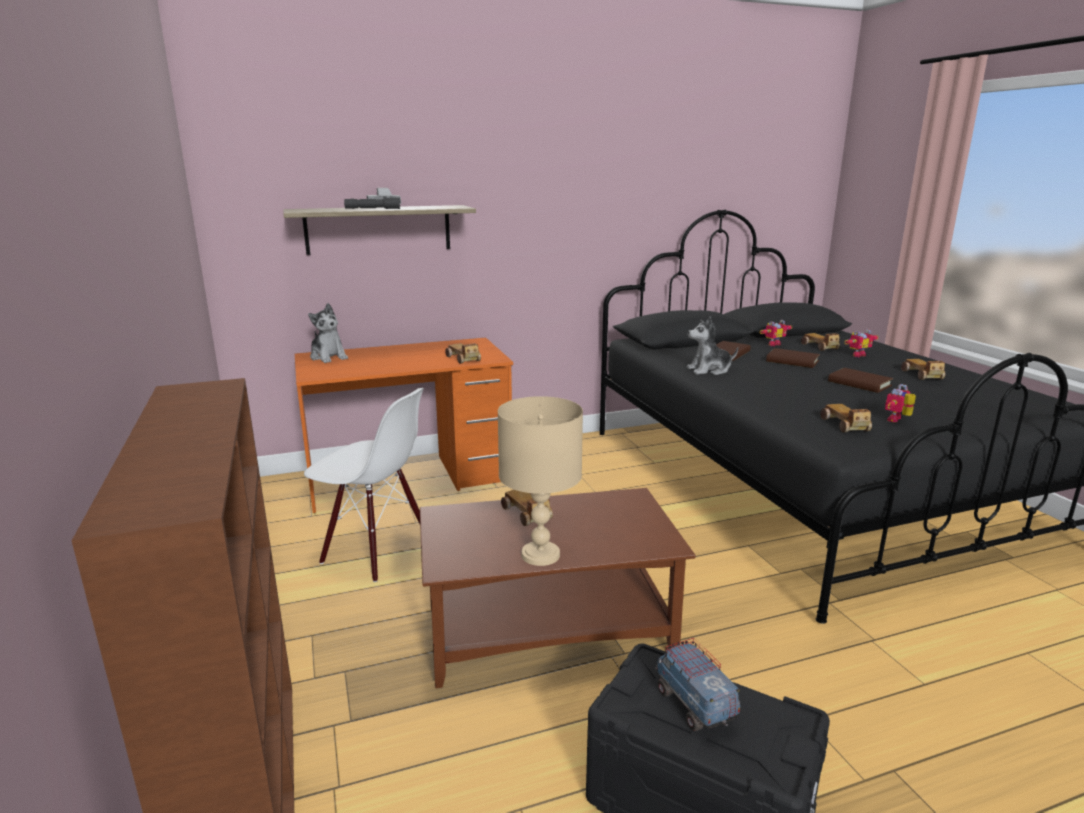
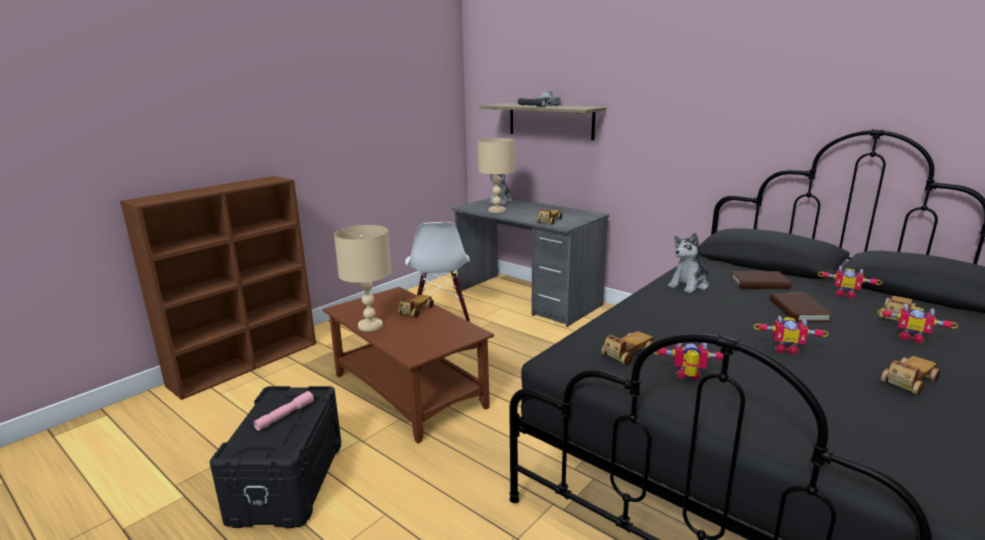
camera: 60 degrees right, 0 degrees up
(367, 367) = (497, 210): none -> beige table lamp
(410, 479) = (528, 298): orange desk -> grey desk
(694, 704) = (285, 415): toy truck -> pink flashlight
(709, 370) = (689, 285): plush toy -> plush toy turned 90 degrees counterclockwise
(859, 383) = (785, 349): brown book -> toy robot

